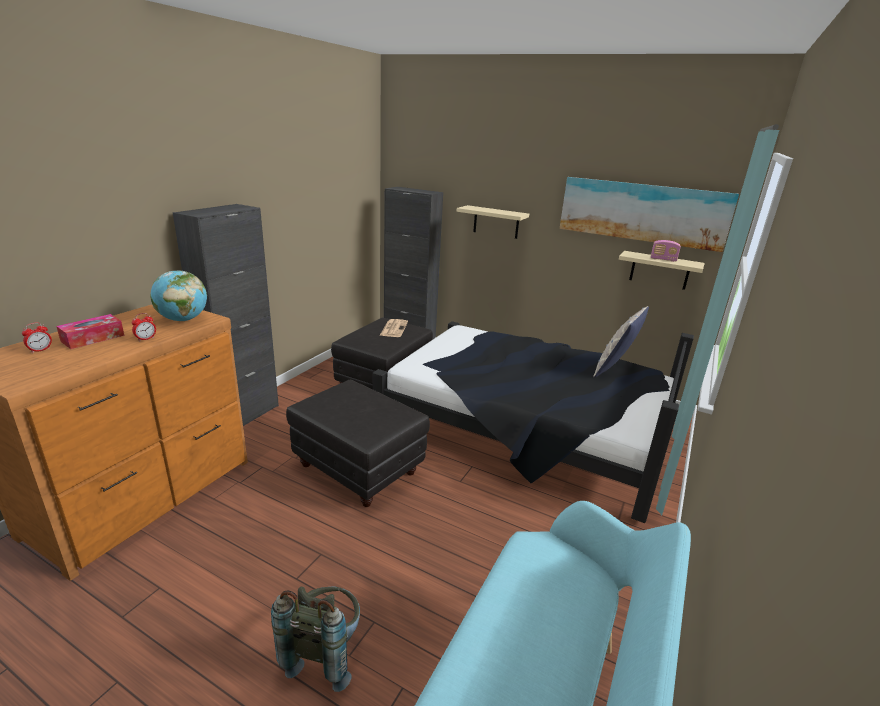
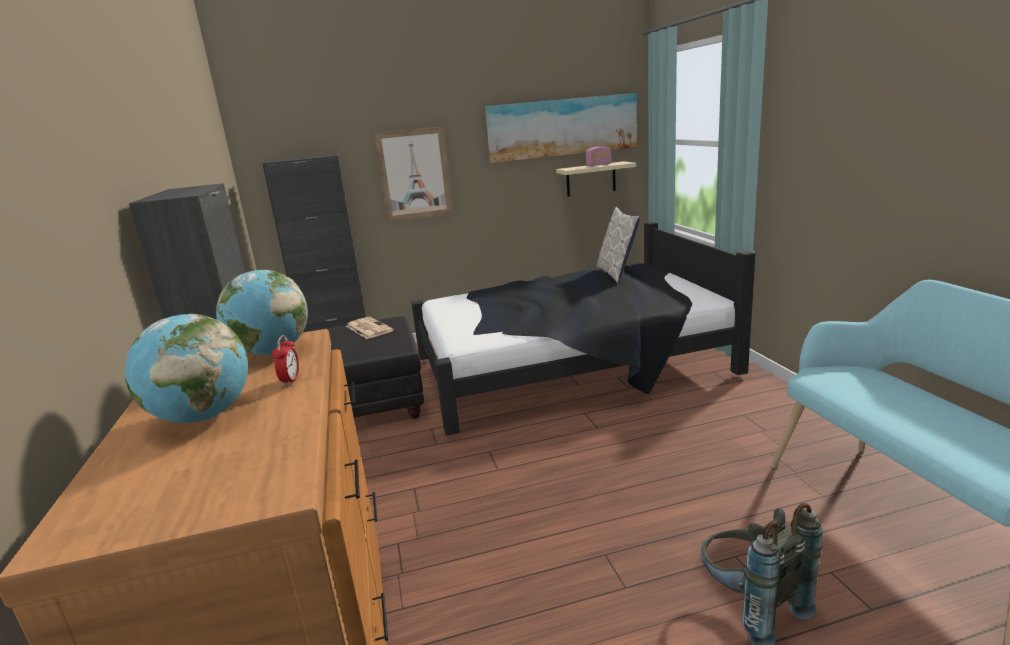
camera: 40 degrees left, 5 degrees down
(40, 350) = (158, 464): alarm clock -> none
(93, 338) = (203, 417): tissue box -> globe
(357, 469) = (500, 477): black ottoman -> none
(496, 222) = (414, 174): beige shelf -> picture

